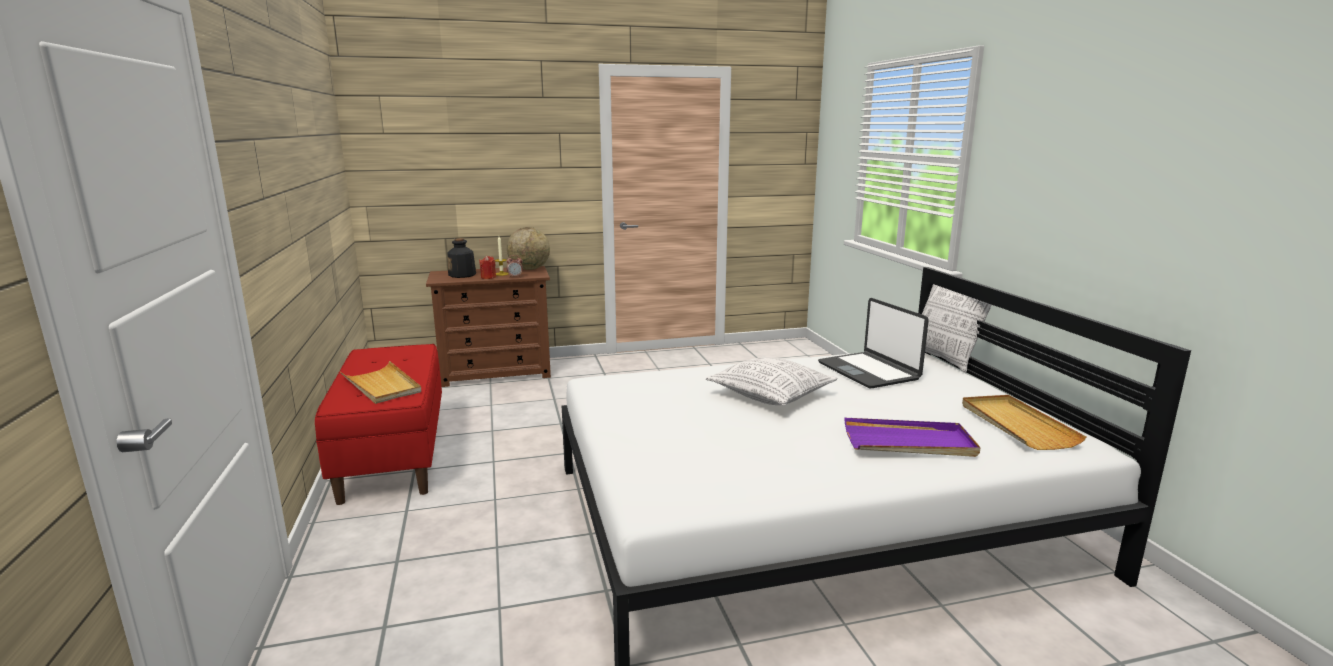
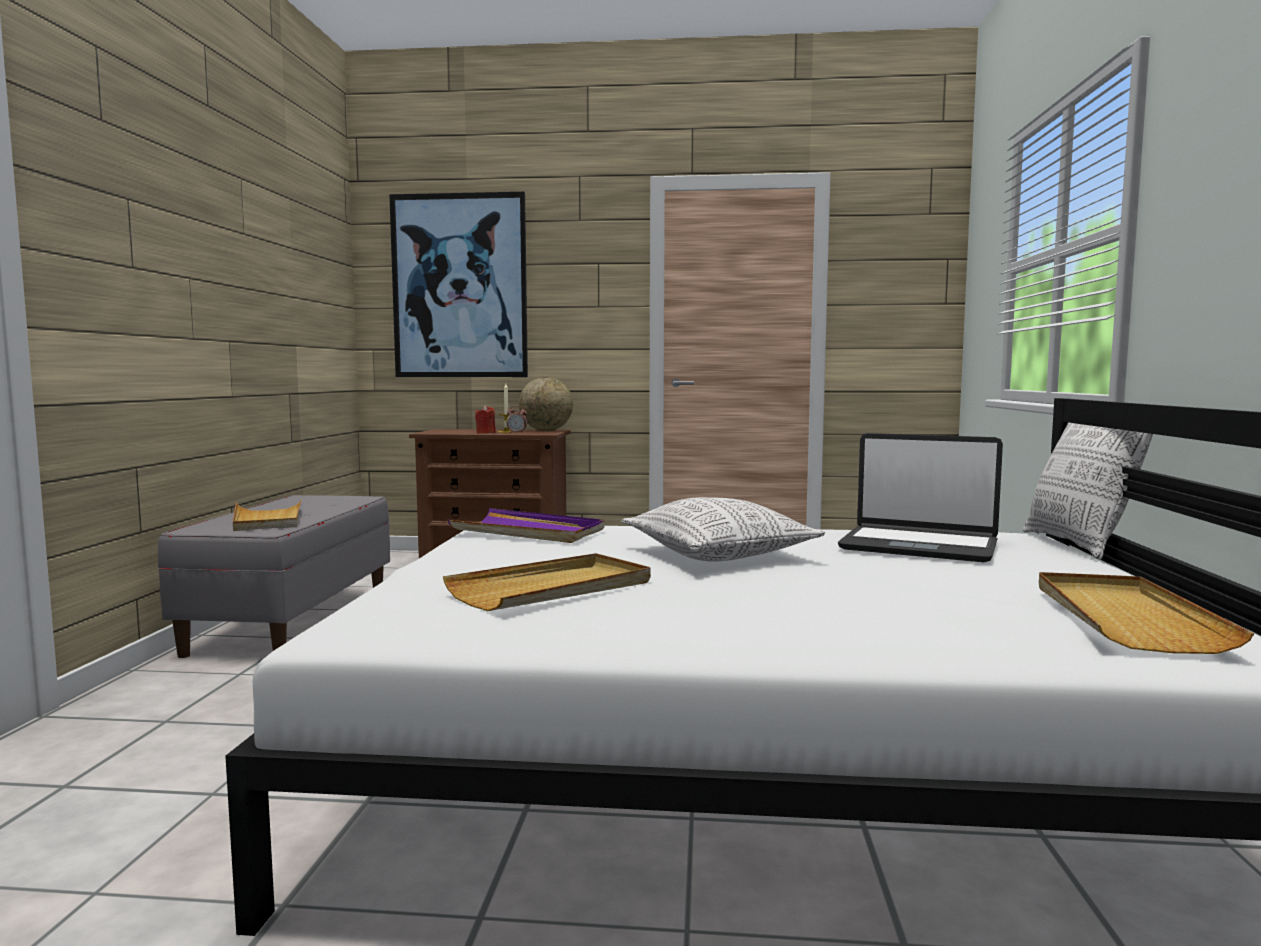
camera: 20 degrees right, 10 degrees down
(393, 455) = (292, 621): red bench -> grey bench
(443, 152) = (459, 286): none -> picture
(462, 275) = (461, 431): bottle -> none
(716, 444) = (552, 589): none -> beige tray
(869, 371) = (918, 546): laptop -> laptop turned 60 degrees counterclockwise
(909, 442) = (872, 615): purple tray -> purple tray (528, 531)

